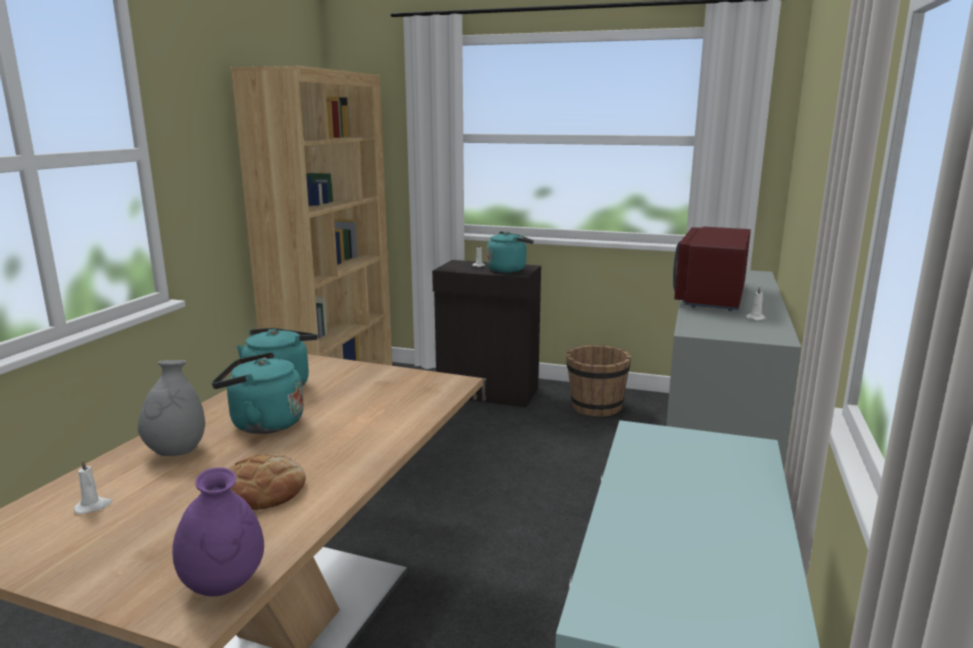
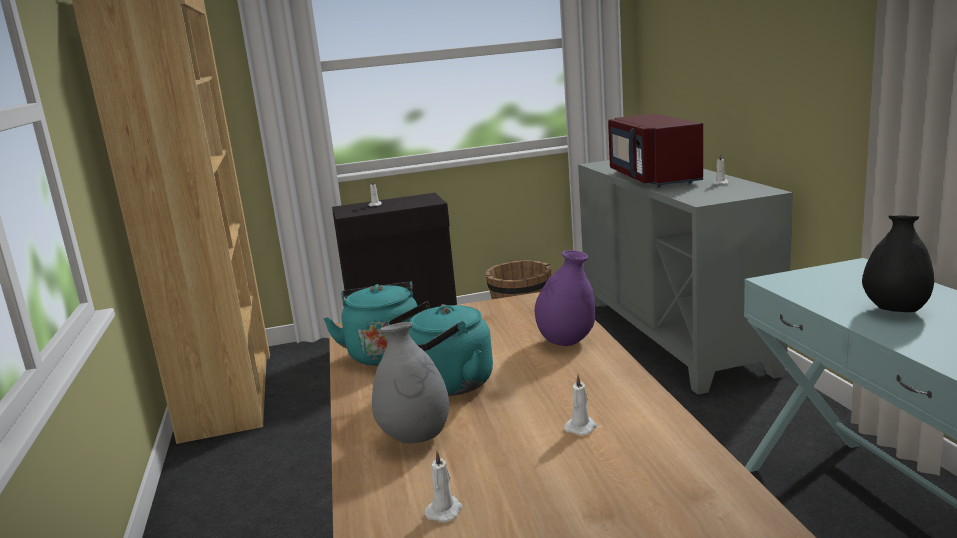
camera: 30 degrees left, 0 degrees up
(223, 585) = (723, 498): purple vase -> purple vase (566, 341)
(263, 490) = (581, 427): bread -> white candle
(508, 269) = (413, 201): turquoise kettle -> none
(677, 502) = (895, 310): none -> black vase

